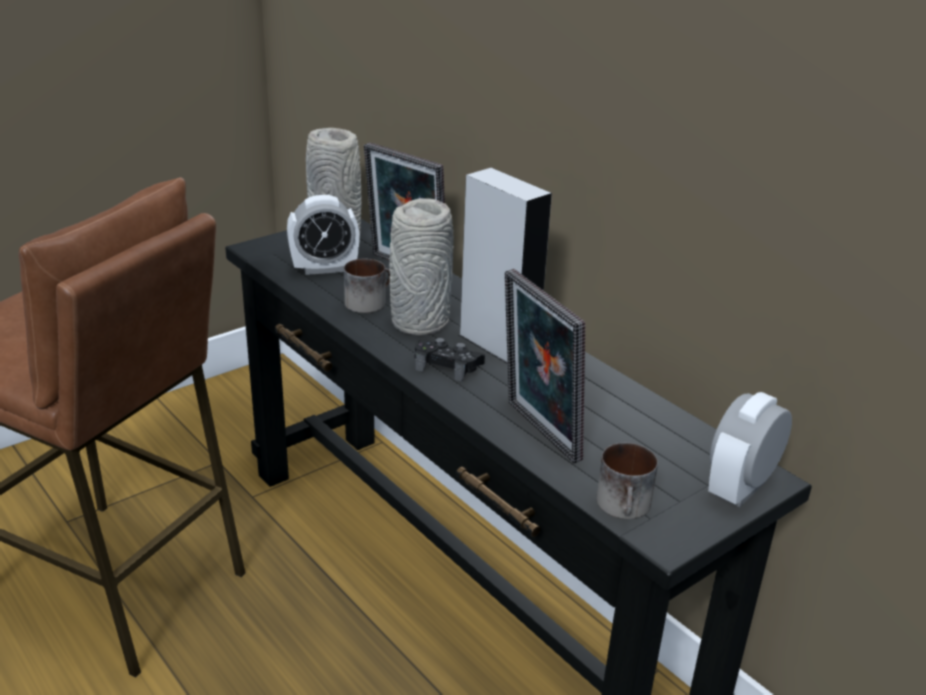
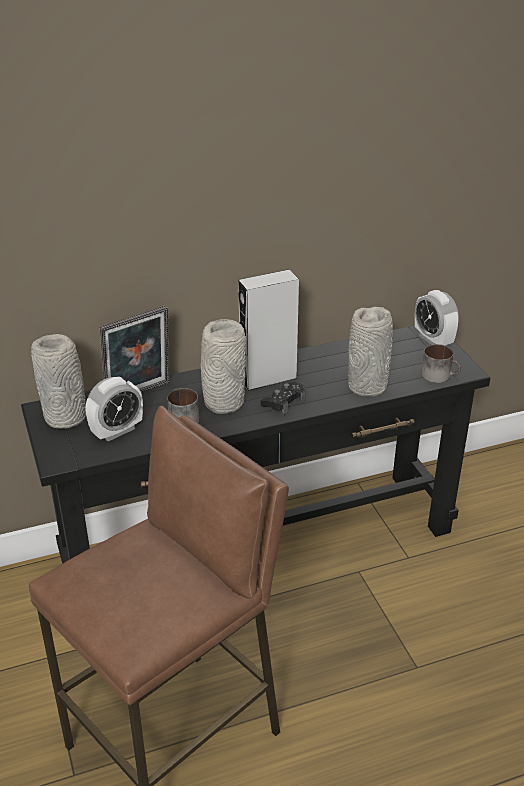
camera: 70 degrees left, 5 degrees up
(324, 268) = (117, 431): alarm clock -> alarm clock turned 45 degrees clockwise
(537, 433) = (367, 386): picture frame -> grey vase

